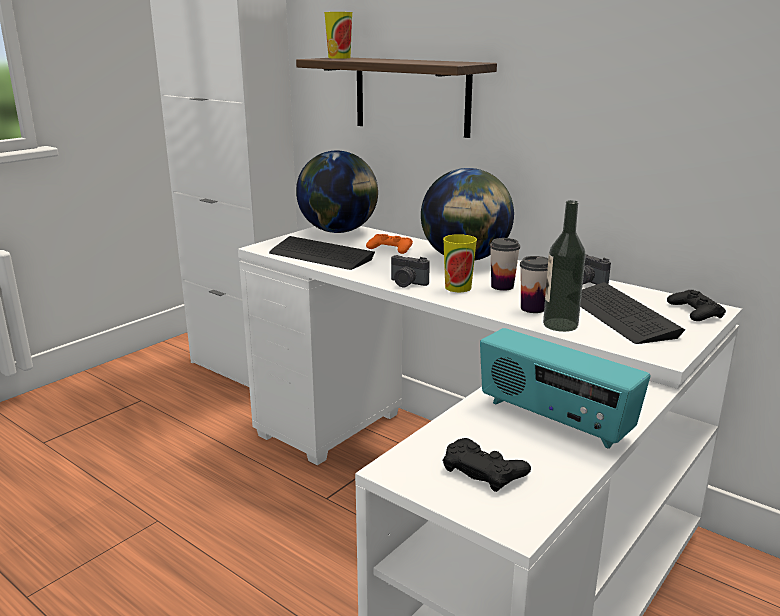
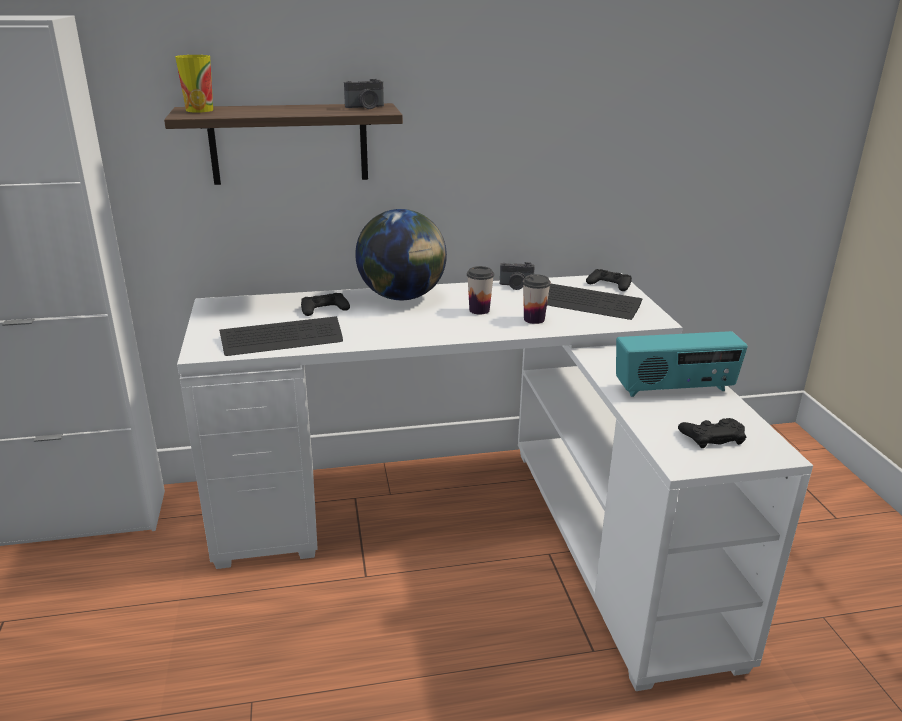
camera: 50 degrees left, 5 degrees up
(339, 231) = (232, 308): globe -> none
(390, 249) = (324, 309): orange game controller -> black game controller
(407, 283) = (415, 335): camera -> camera (366, 107)
(458, 287) = (455, 323): cup -> none
(560, 325) = (573, 324): bottle -> none

